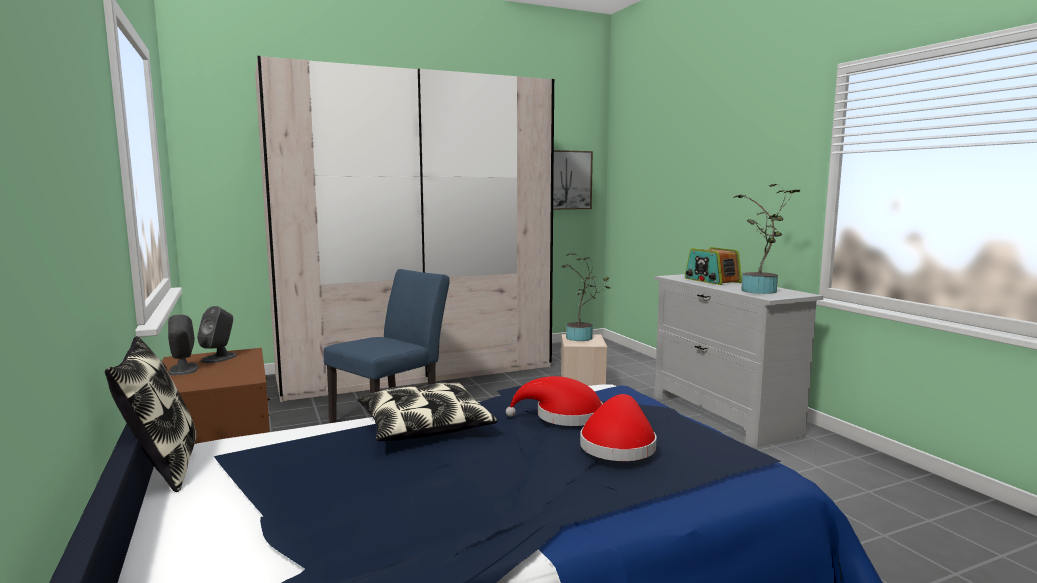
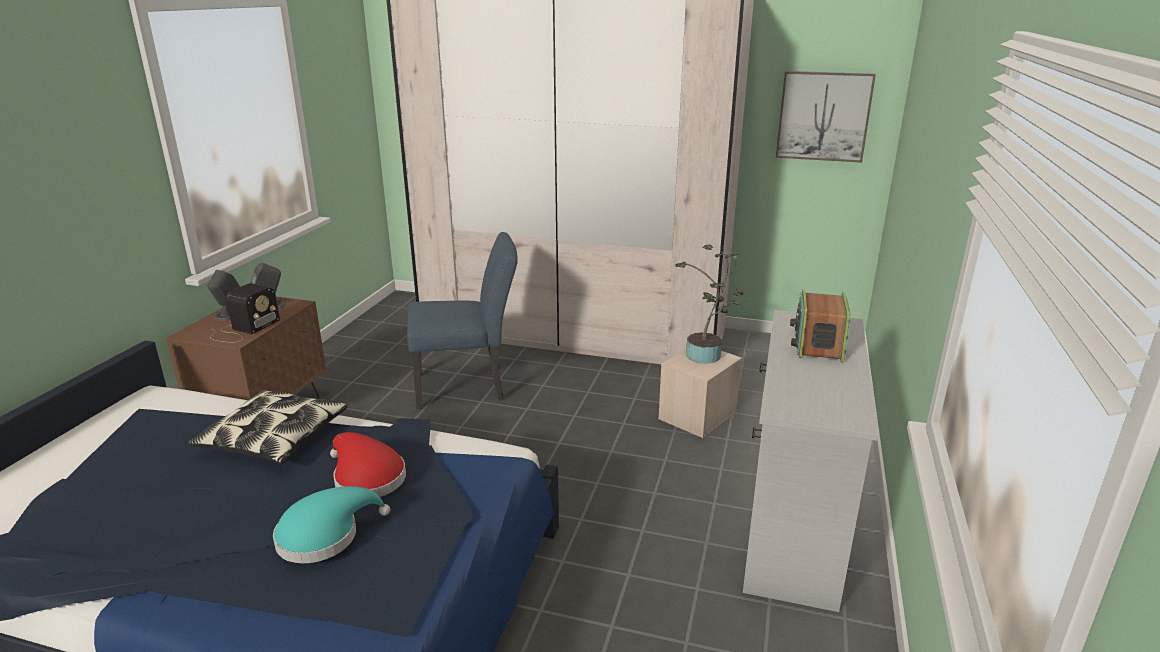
camera: 40 degrees right, 15 degrees up
(162, 467) = (115, 405): pillow -> none
(233, 373) = (243, 330): none -> radio
(618, 445) = (324, 535): red hat -> turquoise hat
(760, 291) = (807, 392): potted plant -> none

